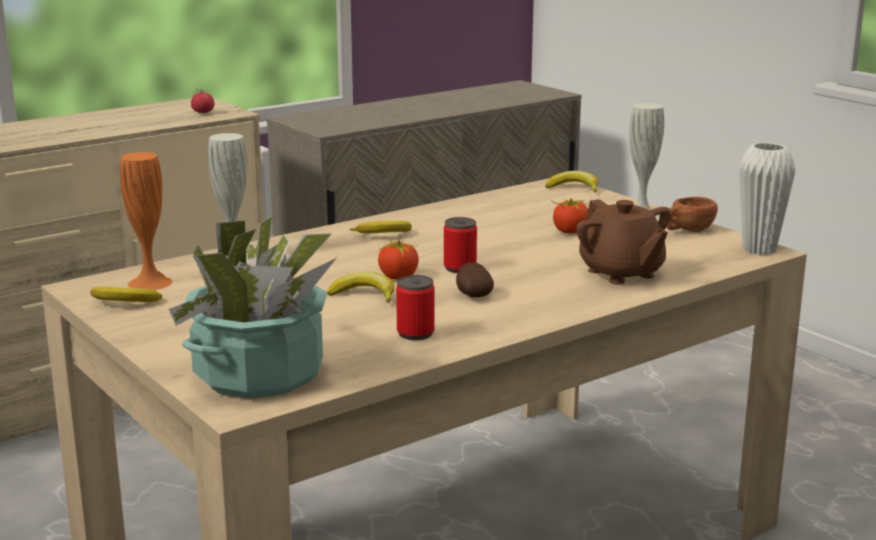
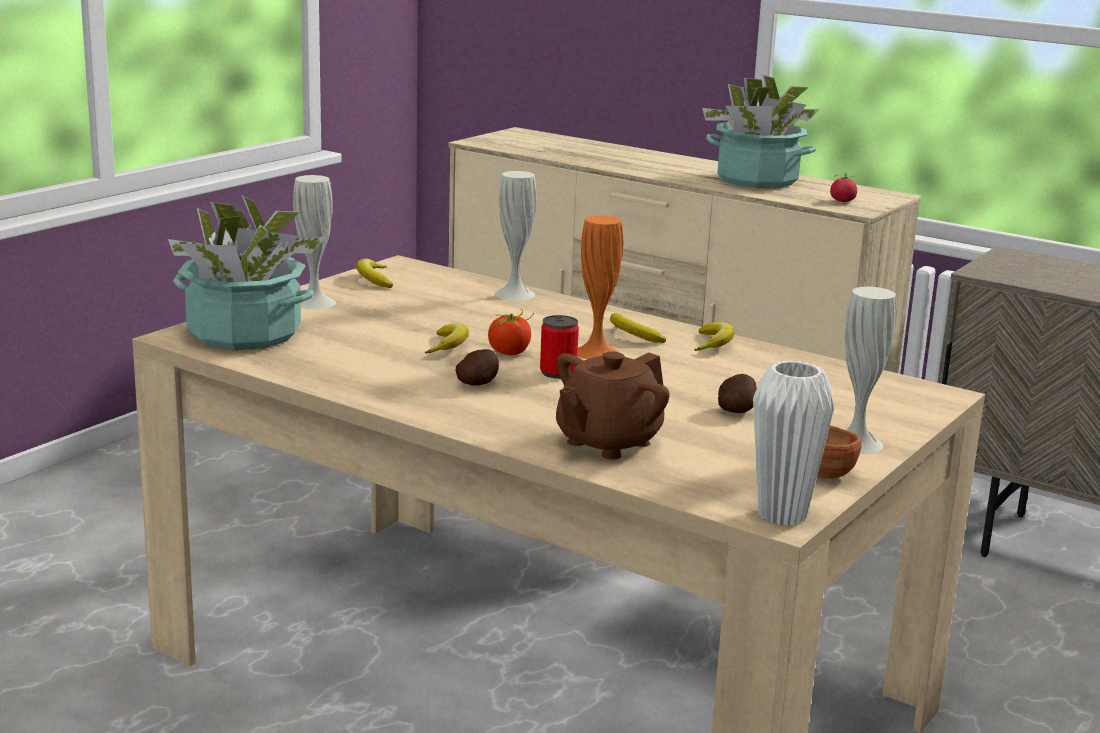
camera: 70 degrees right, 0 degrees up
(104, 121) = (757, 180): none -> potted plant
(150, 283) = (426, 280): orange vase -> orange vase (596, 352)
(177, 335) = (314, 302): none -> white vase
(415, 333) = (362, 372): can -> none
(570, 232) = (736, 411): tomato -> potato
(574, 188) = (928, 402): banana -> banana (713, 344)

